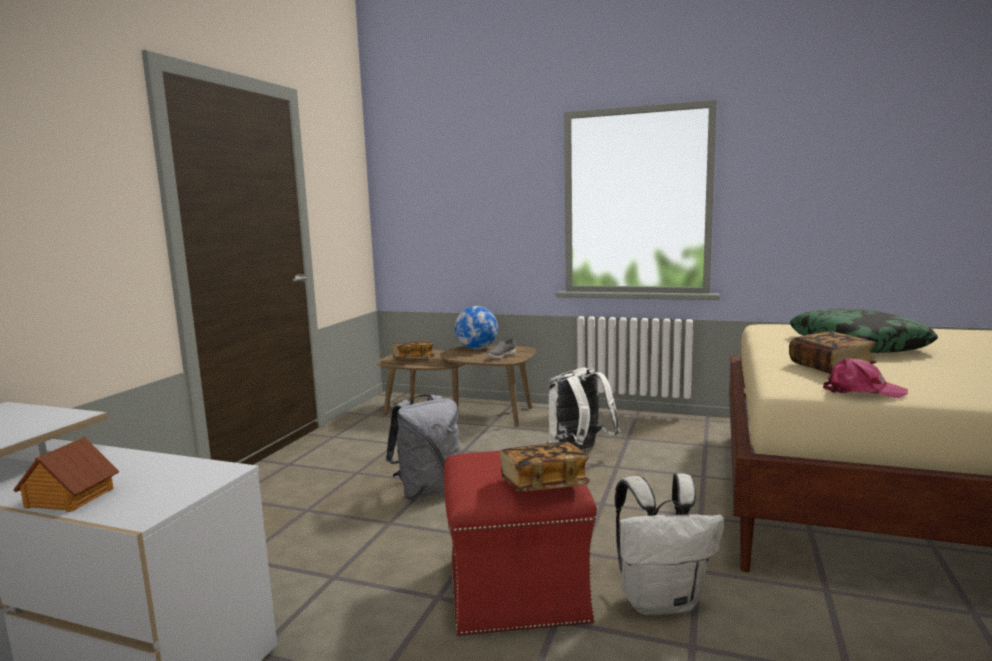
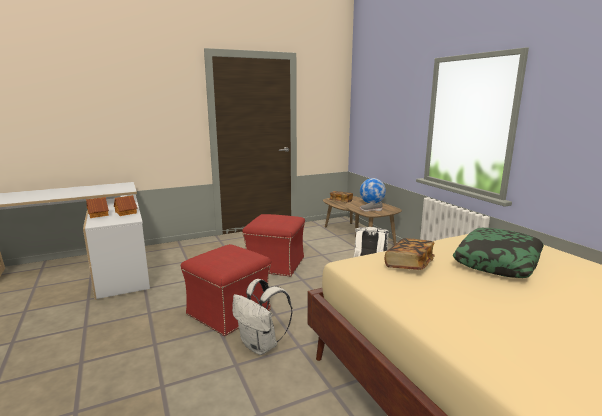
camera: 45 degrees right, 5 degrees up
(146, 468) = (125, 212): none -> toy house
(428, 490) = (276, 264): grey backpack -> red ottoman
(543, 485) = (217, 265): book -> none
(862, 391) = (370, 280): pink cap -> none

